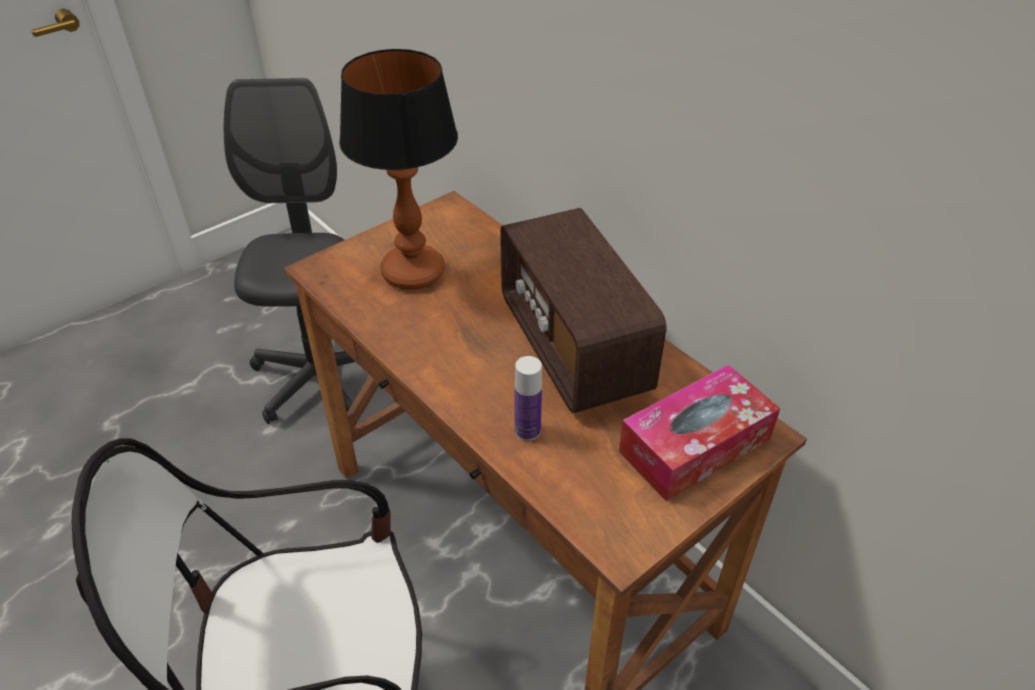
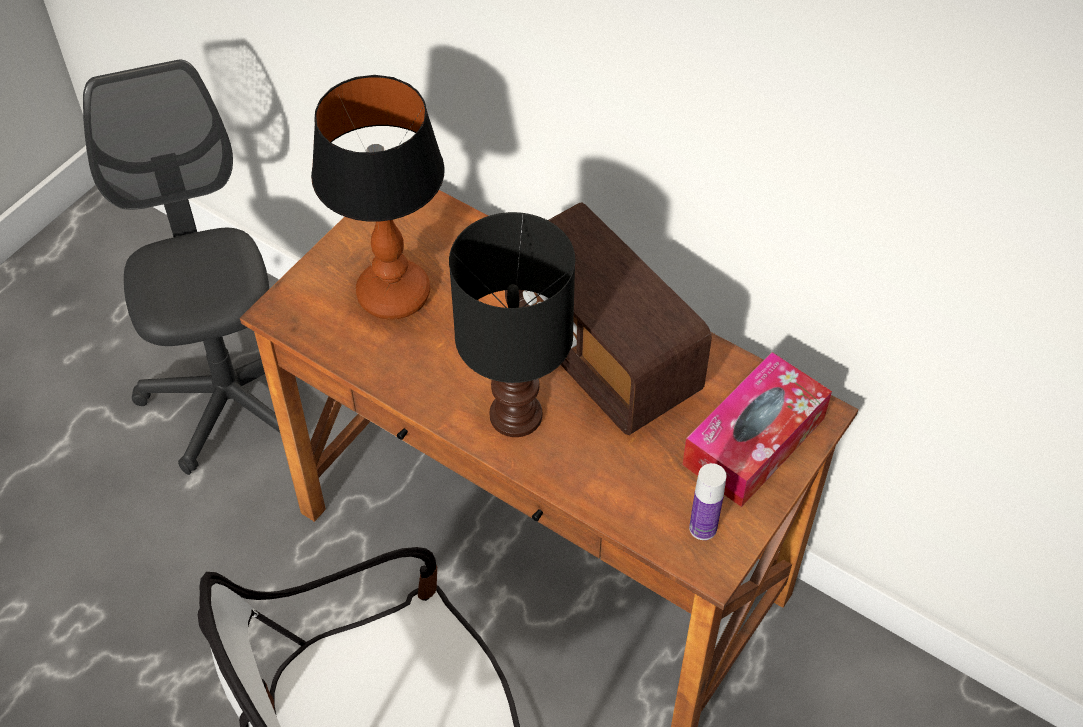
camera: 15 degrees left, 10 degrees up
(477, 381) = (514, 417): none -> black table lamp
(527, 431) = (586, 462): bottle -> bottle (703, 528)

